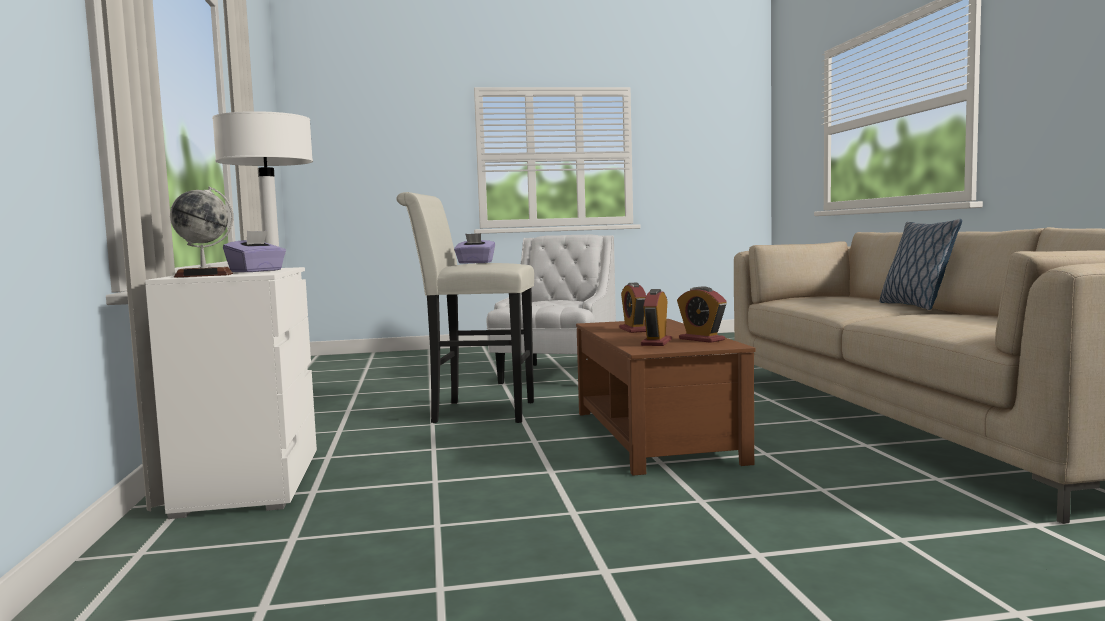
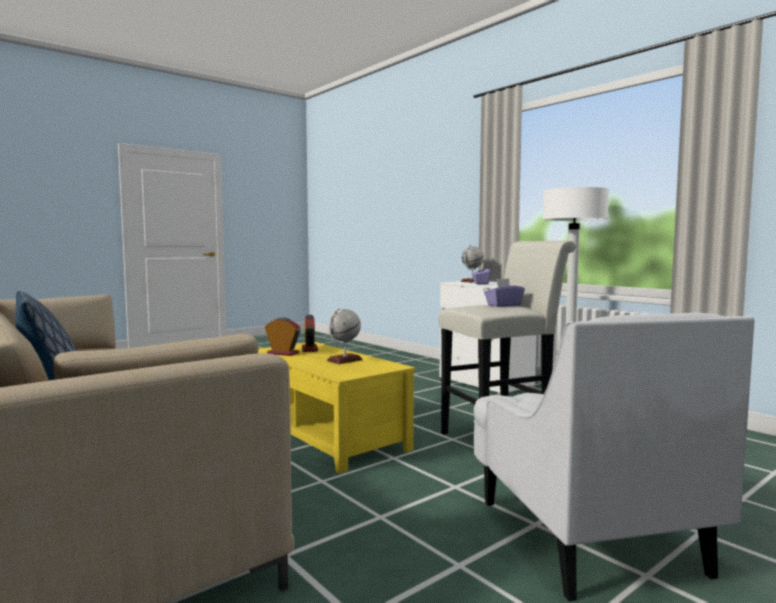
camera: 150 degrees right, 0 degrees up
(634, 330) = (344, 360): alarm clock -> globe
(657, 436) = (323, 435): brown coffee table -> yellow coffee table

